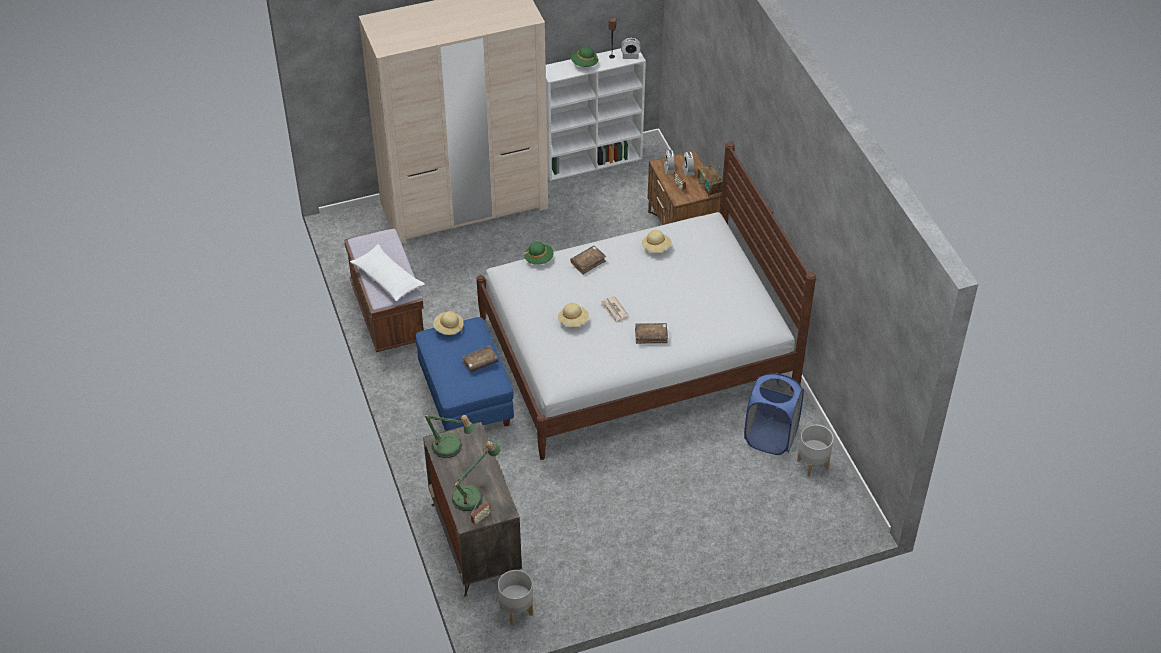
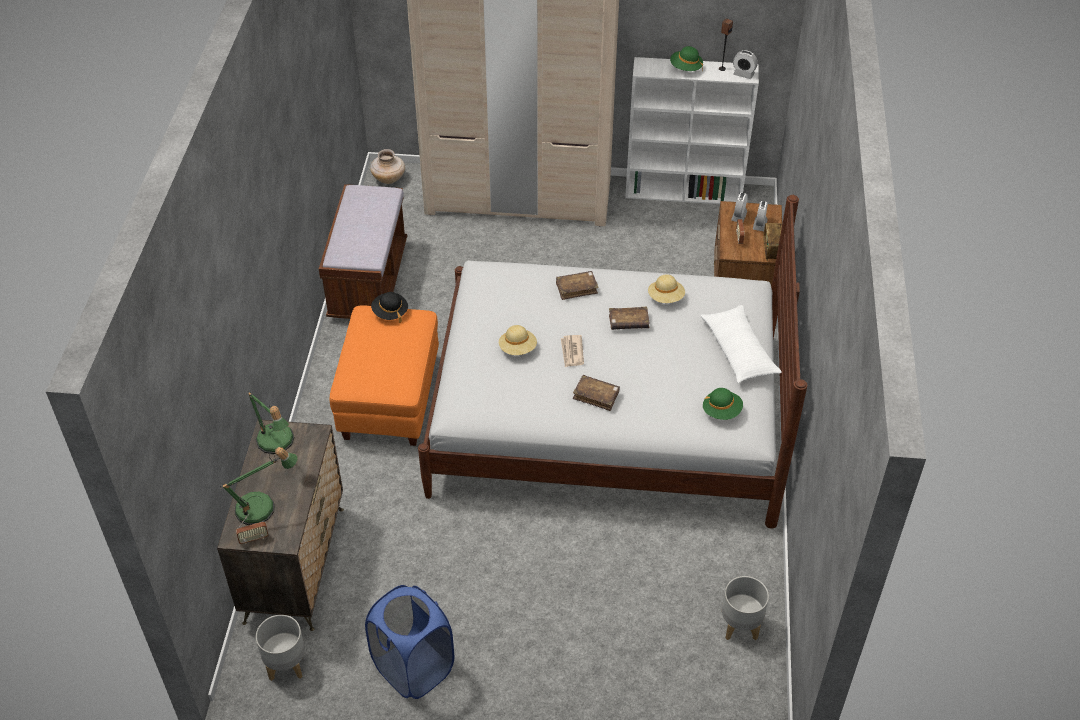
camera: 25 degrees right, 0 degrees up
(348, 225) = (389, 179): none -> beige vase
(387, 279) = (358, 237): white pillow -> white pillow (739, 351)
(448, 328) = (390, 312): beige hat -> black hat
(467, 397) = (391, 398): blue ottoman -> orange ottoman
(480, 362) = (399, 361): brown book -> brown book (628, 323)
(539, 259) = (526, 267): green hat -> green hat (721, 411)
(770, 437) = (707, 572): blue laundry basket -> blue laundry basket (413, 668)

